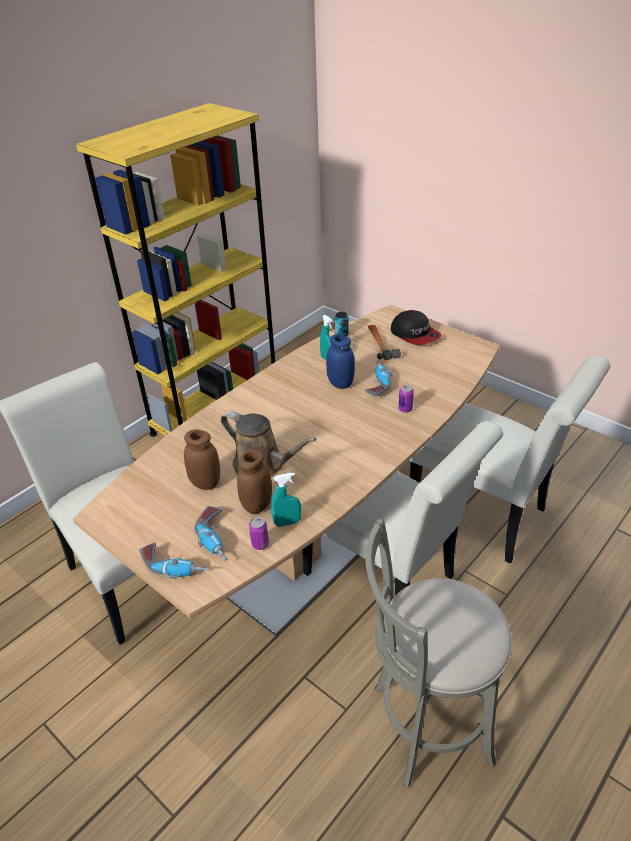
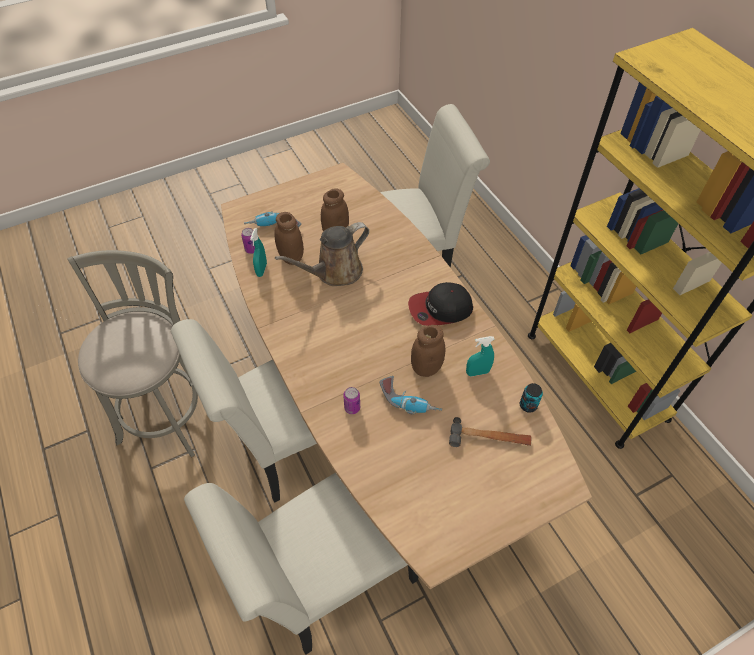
camera: 110 degrees right, 15 degrees up
(175, 567) = (263, 203): power drill -> none
(340, 383) = (426, 368): blue jar -> brown jar
(415, 334) = (497, 489): cap -> cap (440, 309)

